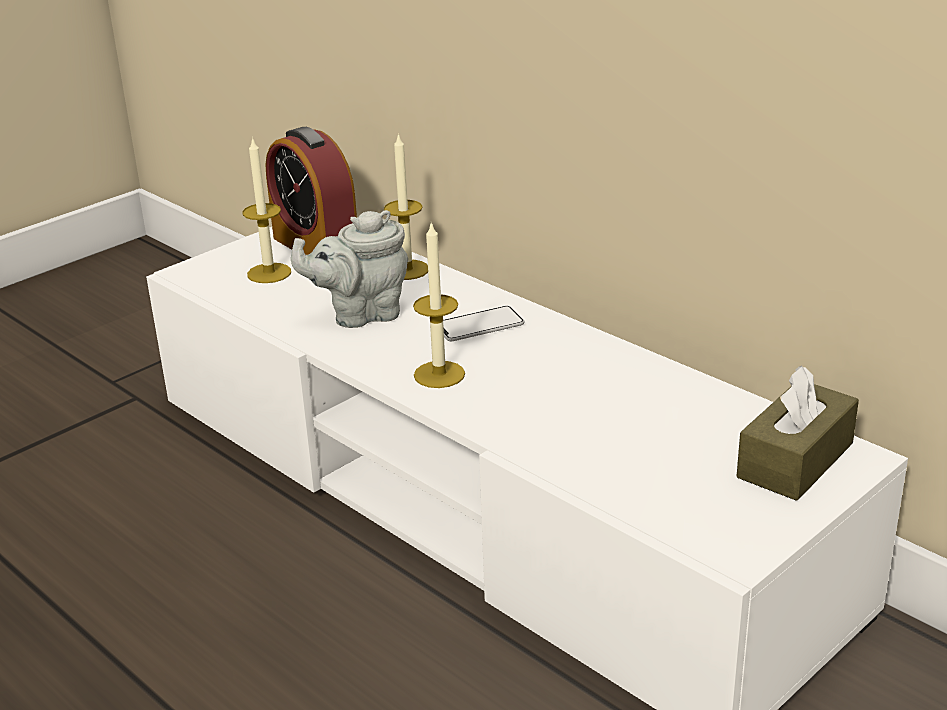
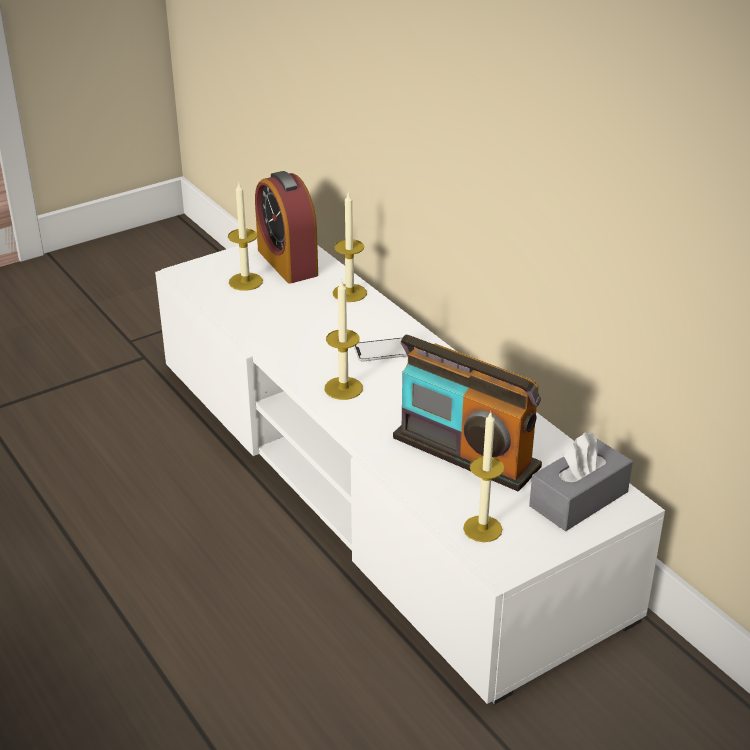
camera: 10 degrees right, 5 degrees up
(361, 314) = (302, 328): grey teapot -> none
(627, 427) = (465, 453): none -> radio
(689, 513) = (482, 529): none -> candle
(795, 460) = (578, 499): brown tissue box -> grey tissue box

